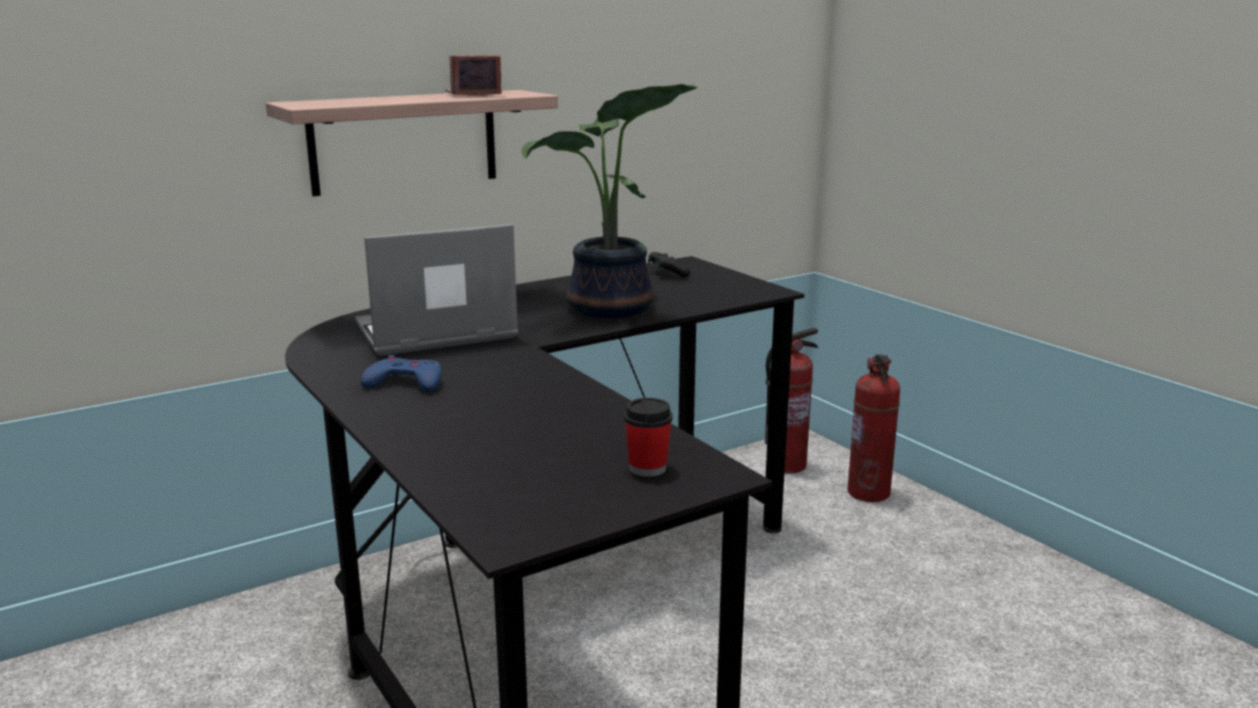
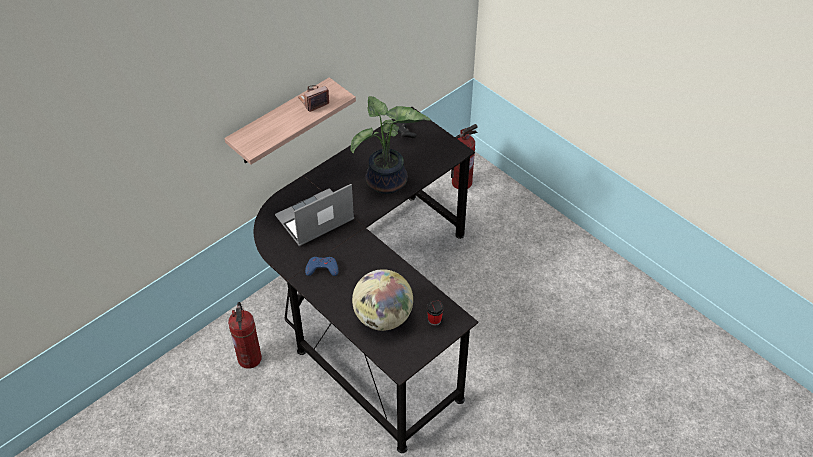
camera: 10 degrees left, 30 degrees up
(509, 454) = (383, 317): none -> globe
(869, 493) = (504, 201): fire extinguisher -> fire extinguisher (250, 358)

